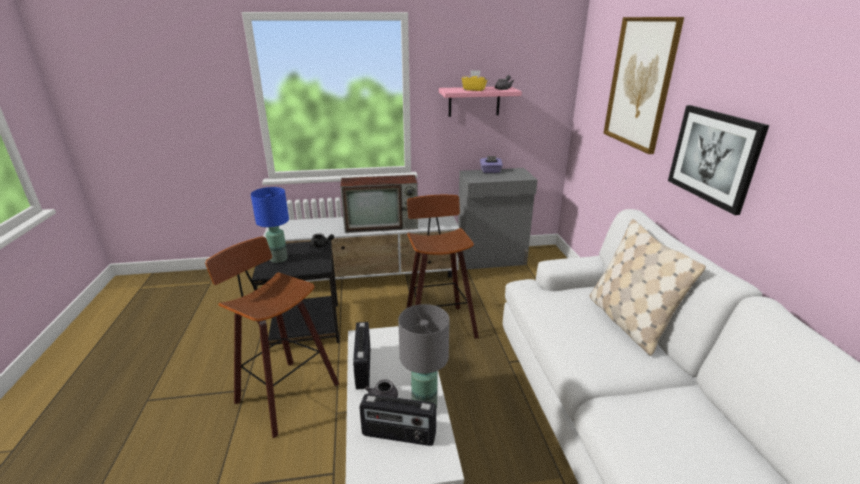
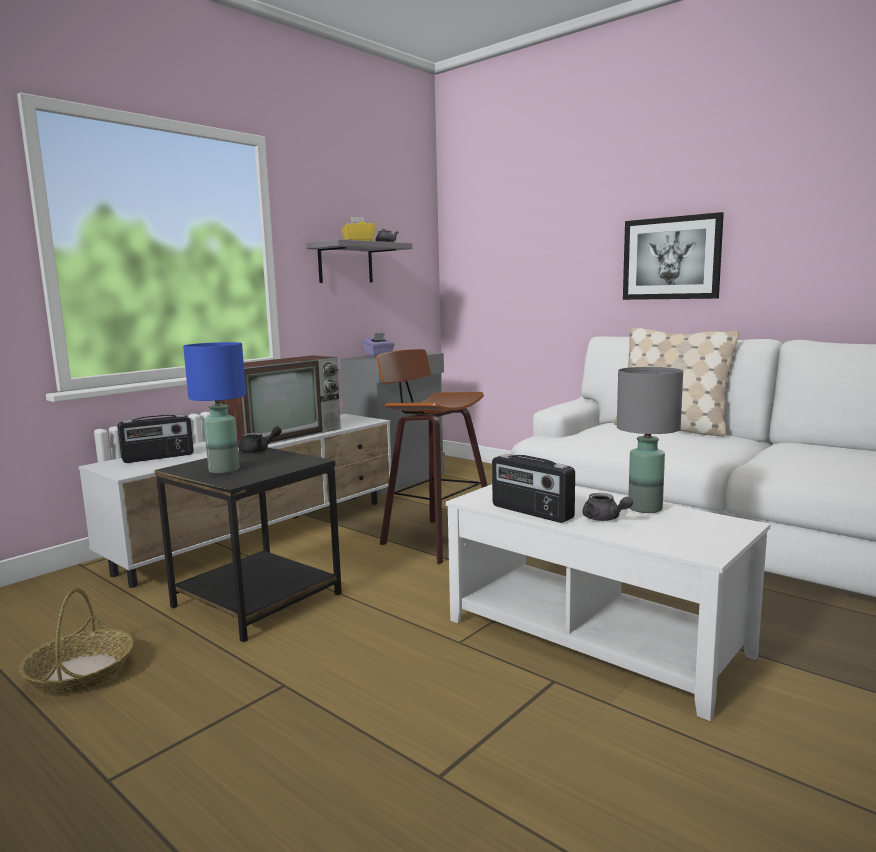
camera: 40 degrees left, 15 degrees down
(206, 335) = (80, 672): none -> basket
(283, 393) = (354, 661): stool -> none
(398, 435) = (670, 527): radio -> radio (158, 457)
(474, 101) = (345, 263): pink shelf -> grey shelf
(640, 83) = (549, 219): picture -> none

